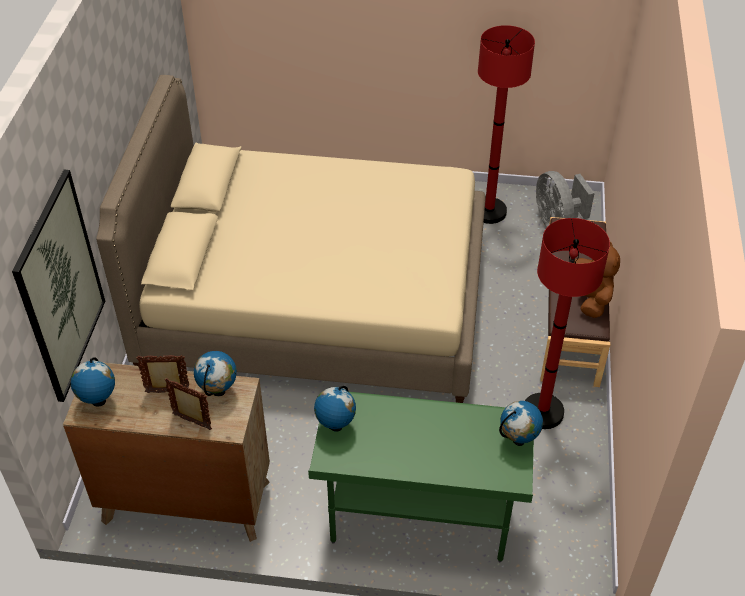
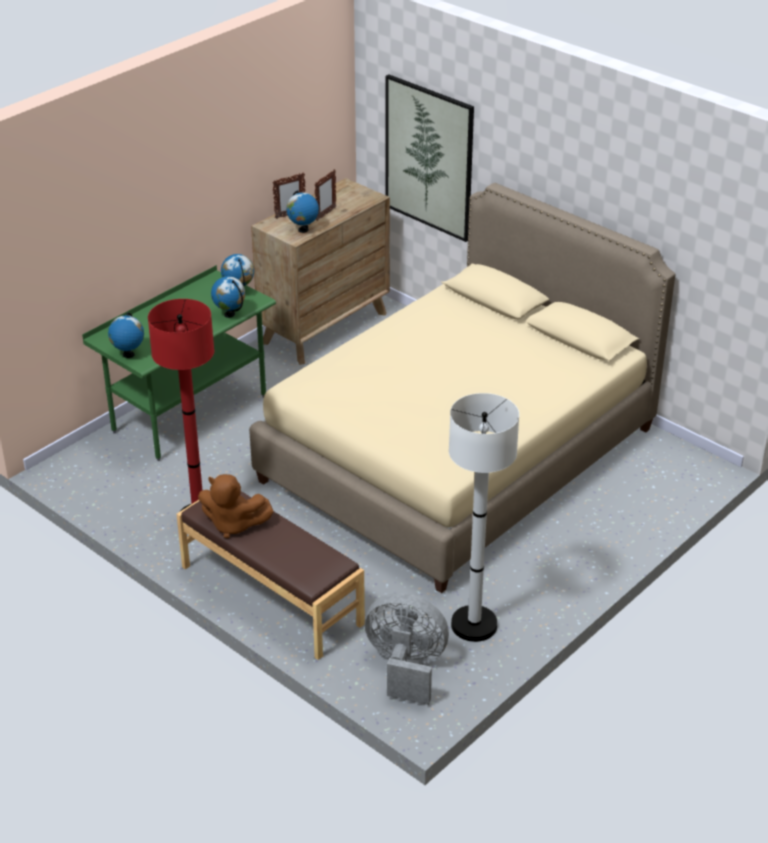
camera: 125 degrees right, 10 degrees down
(98, 401) = (349, 191): globe -> globe (229, 314)
(489, 211) = (474, 625): red floor lamp -> white floor lamp

